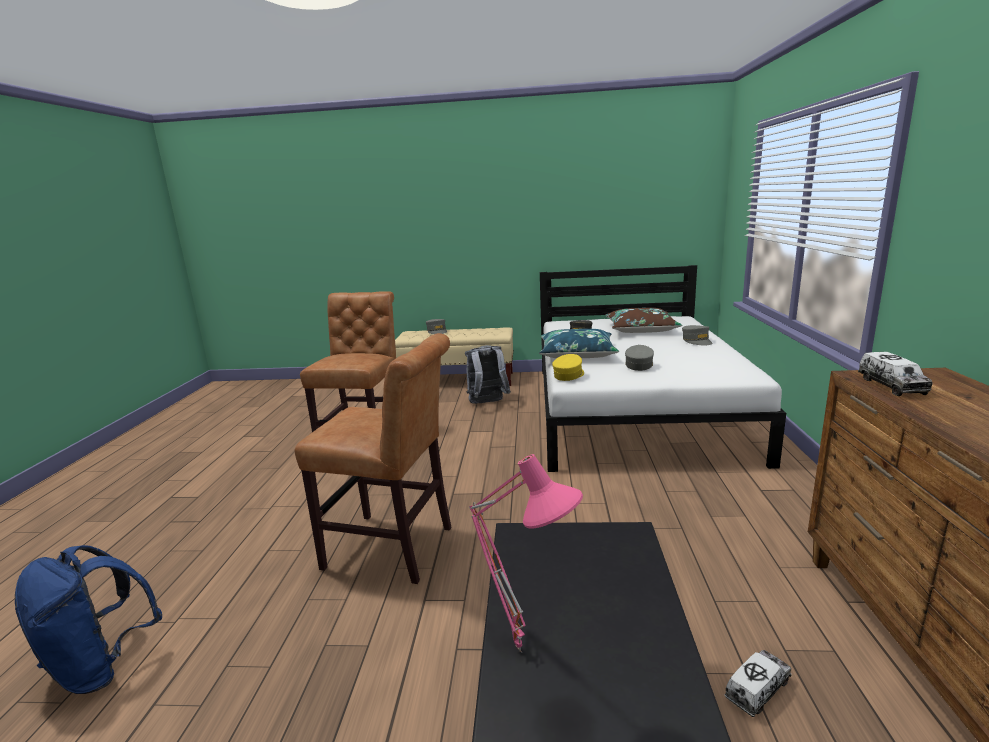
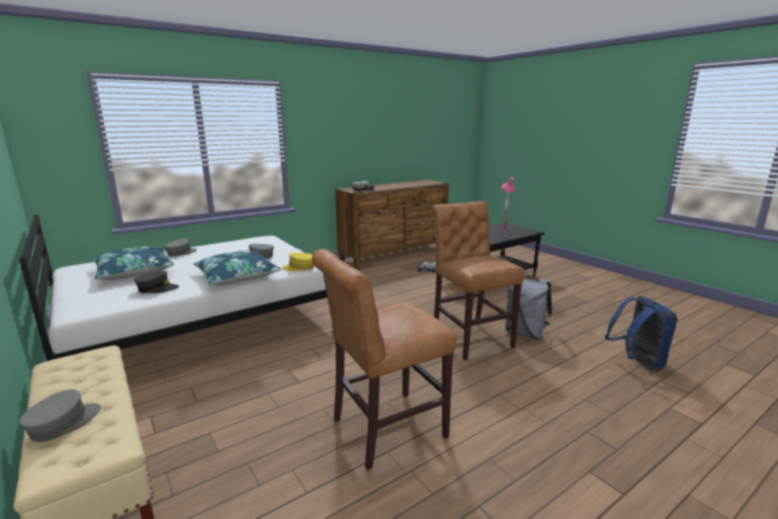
camera: 130 degrees left, 0 degrees up
(487, 403) = (209, 404): grey backpack -> grey backpack (525, 333)
(641, 329) = (134, 272): brown pillow -> blue pillow

